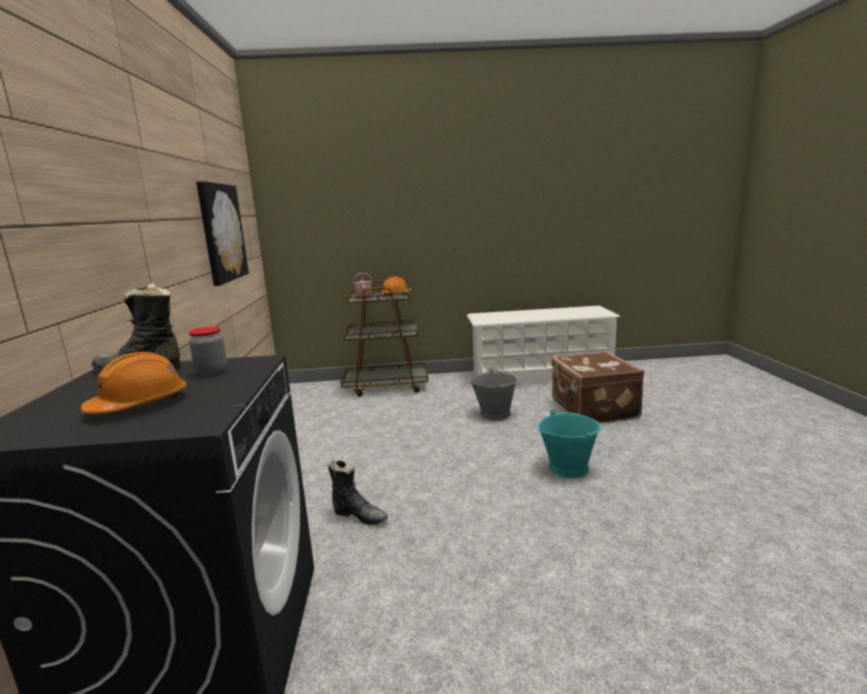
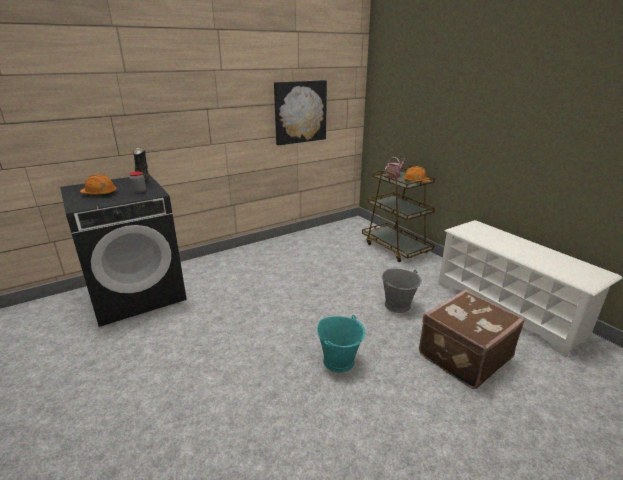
camera: 60 degrees right, 10 degrees up
(359, 516) = (233, 296): black boot -> none

